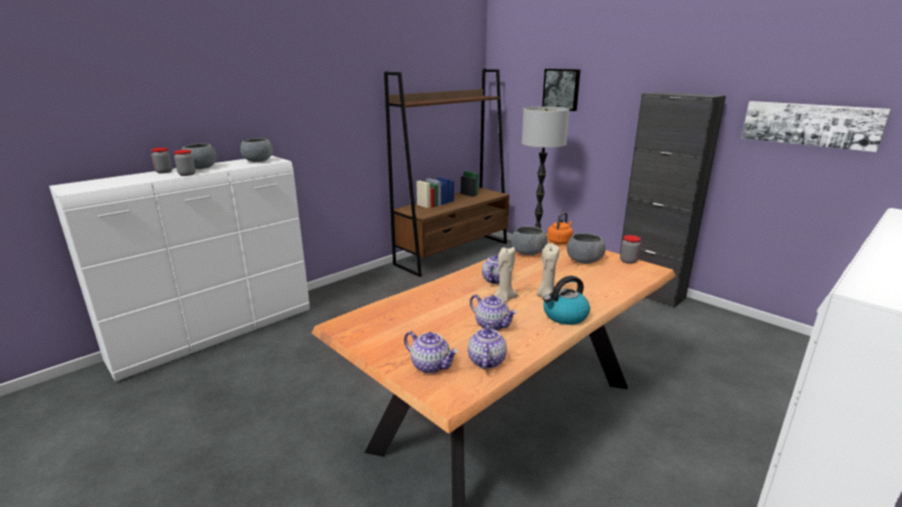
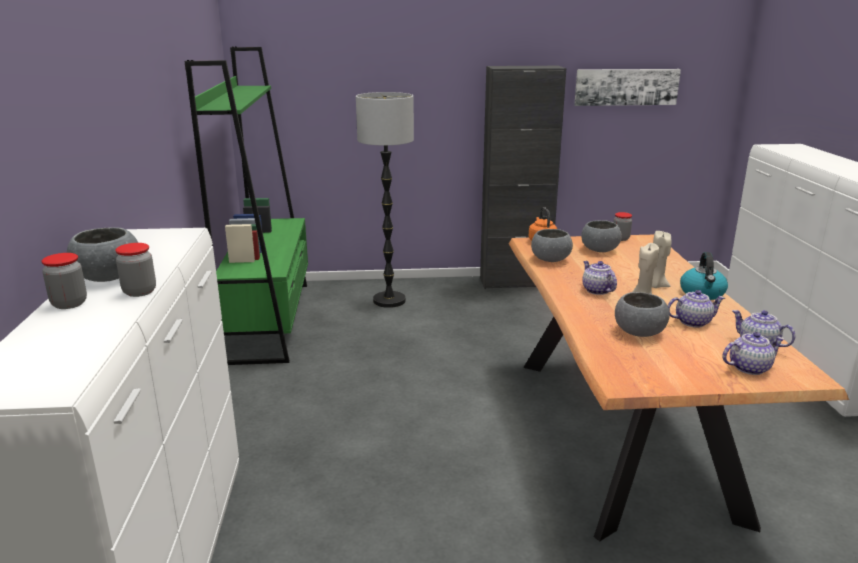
camera: 50 degrees left, 0 degrees up
(258, 161) = (154, 241): grey bowl -> grey bowl (638, 332)
(453, 253) = (270, 320): brown bookcase -> green bookcase
(561, 89) = (361, 69): picture -> none

